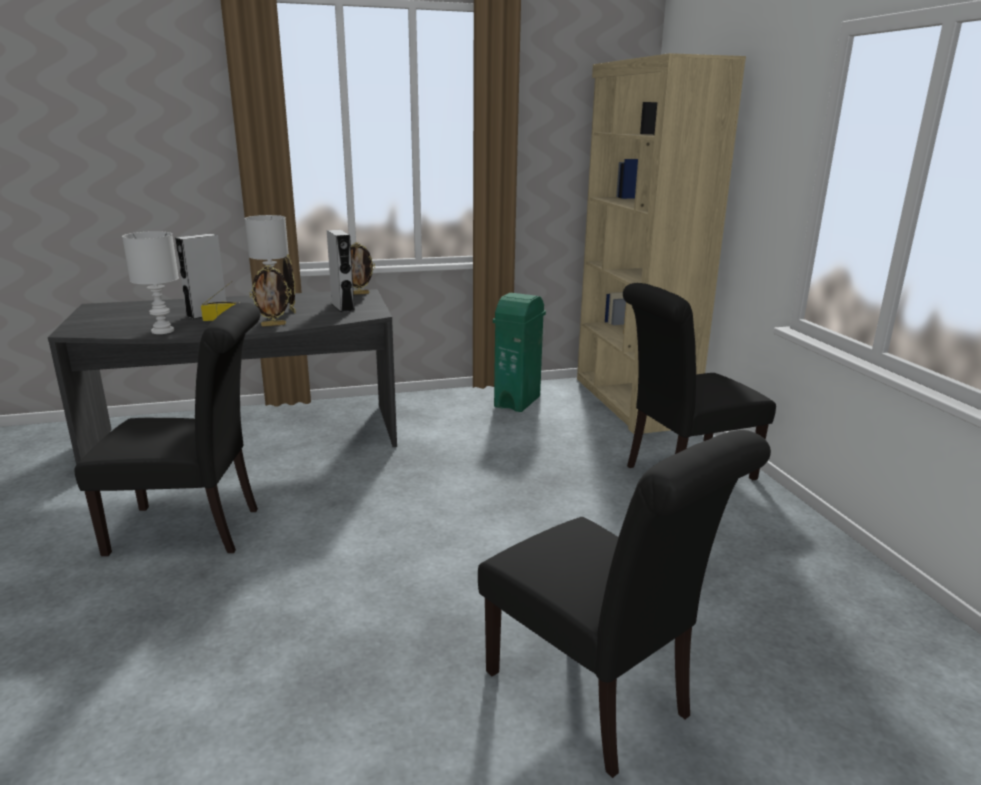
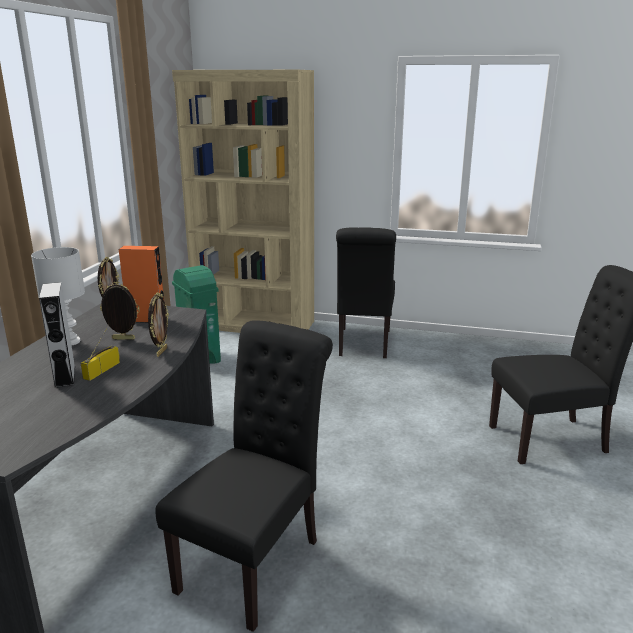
camera: 60 degrees left, 0 degrees up
(161, 331) = (98, 404): white table lamp -> none
(343, 307) = (146, 319): grey speaker -> orange speaker

